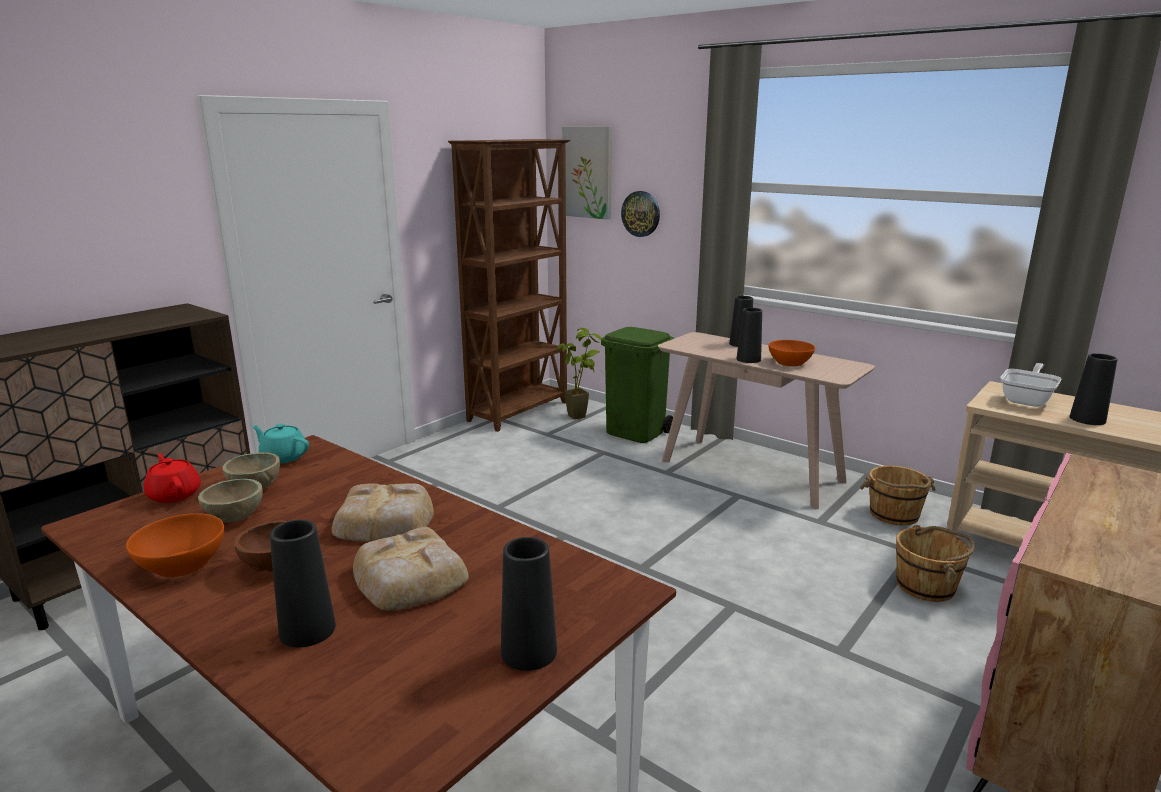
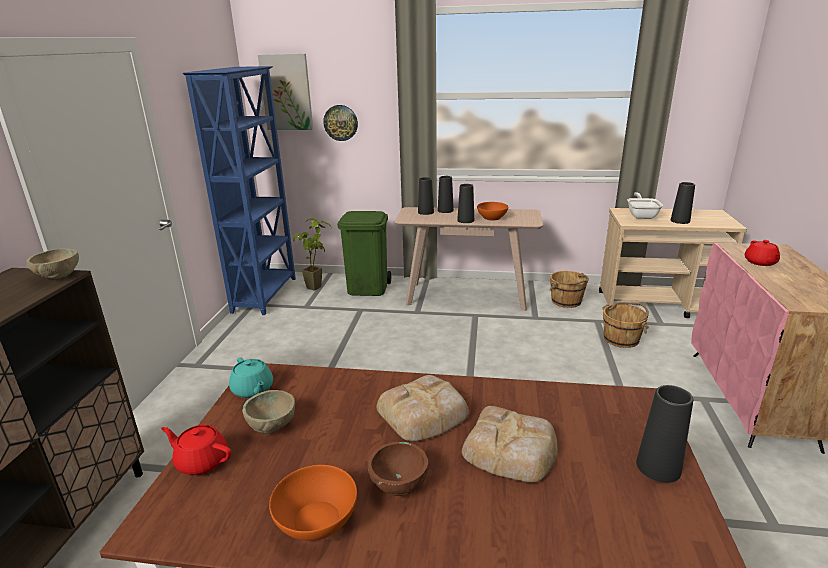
camera: 30 degrees left, 5 degrees up
(235, 518) = (298, 459): beige bowl -> beige bowl (59, 277)
(283, 457) = (253, 390): turquoise teapot -> turquoise teapot turned 120 degrees counterclockwise
(307, 630) = (507, 524): black vase -> black vase (425, 212)
(520, 411) = (266, 294): brown bookcase -> blue bookcase
(1100, 495) = (760, 262): none -> red teapot

